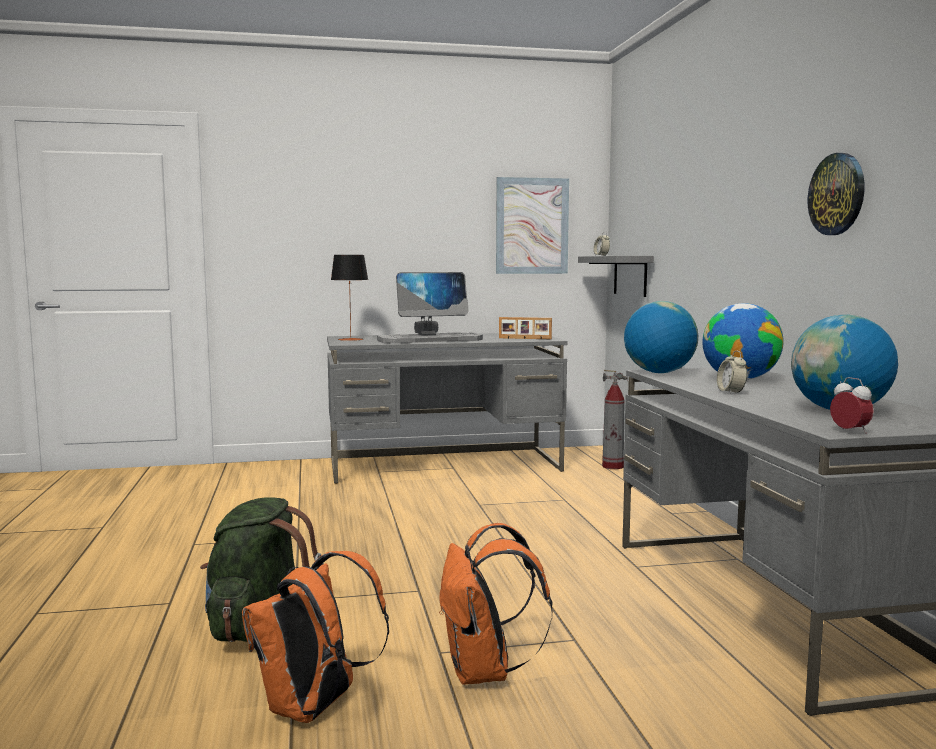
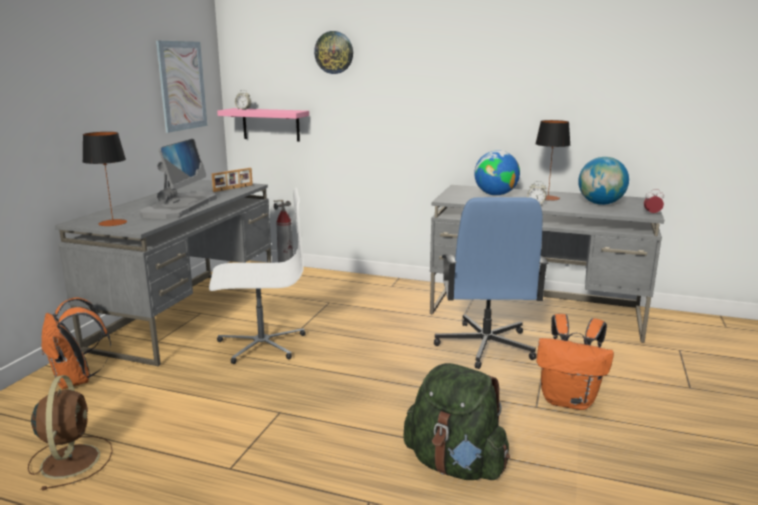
camera: 60 degrees left, 10 degrees up
(177, 501) = (71, 459): none -> brown fan
(314, 709) = (589, 465): orange backpack -> orange backpack (77, 380)
(422, 500) = (261, 344): none -> white office chair
(577, 593) = (485, 346): none -> blue office chair
(630, 275) = (271, 124): grey shelf -> pink shelf
(659, 372) = (453, 199): globe -> none
(794, 393) = (548, 198): none -> table lamp
(837, 194) = (526, 84): wall clock -> wall clock (334, 52)

